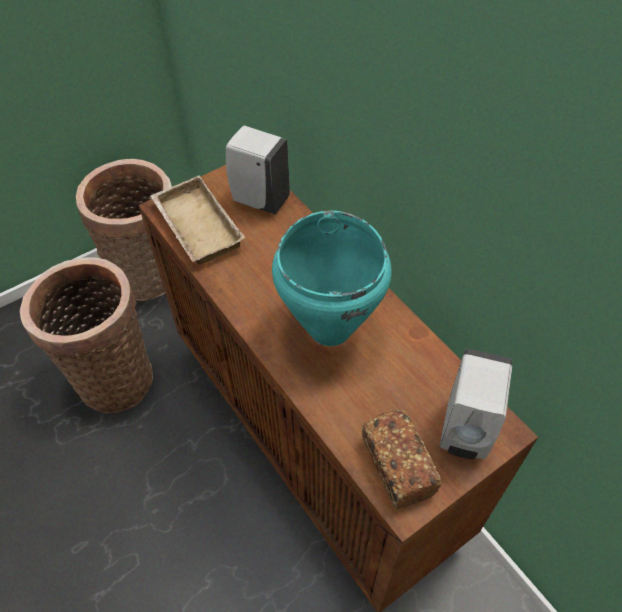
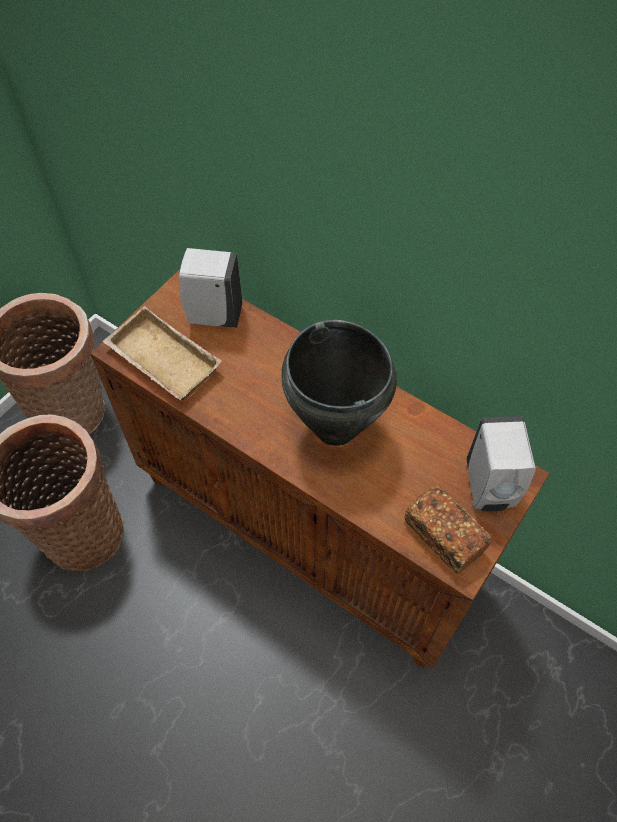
camera: 20 degrees left, 5 degrees up
(329, 329) = (335, 429): turquoise cooking pot -> black cooking pot

